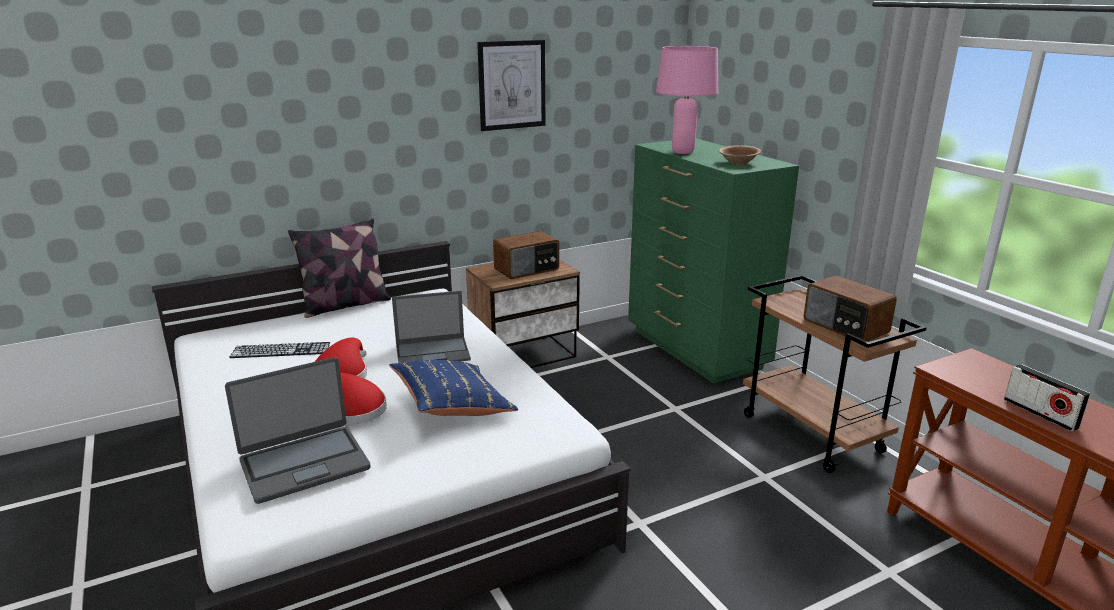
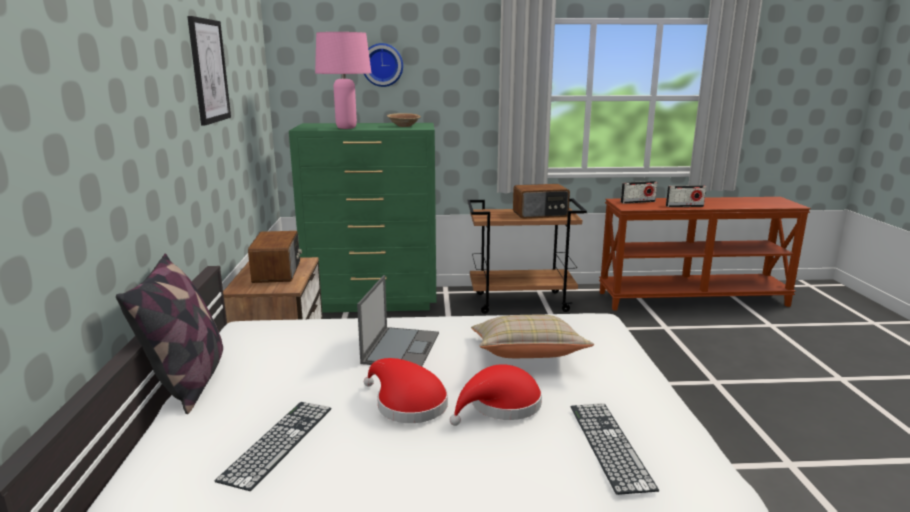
camera: 65 degrees left, 5 degrees down
(304, 464) = (609, 445): laptop -> keyboard
(452, 406) = (527, 356): blue pillow -> beige pillow
(768, 84) = (382, 65): none -> wall clock
(994, 373) = (637, 202): none -> radio

